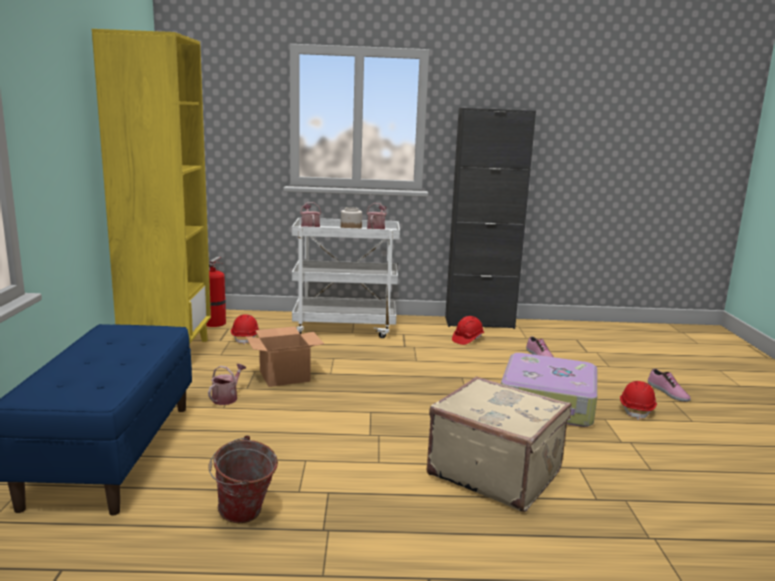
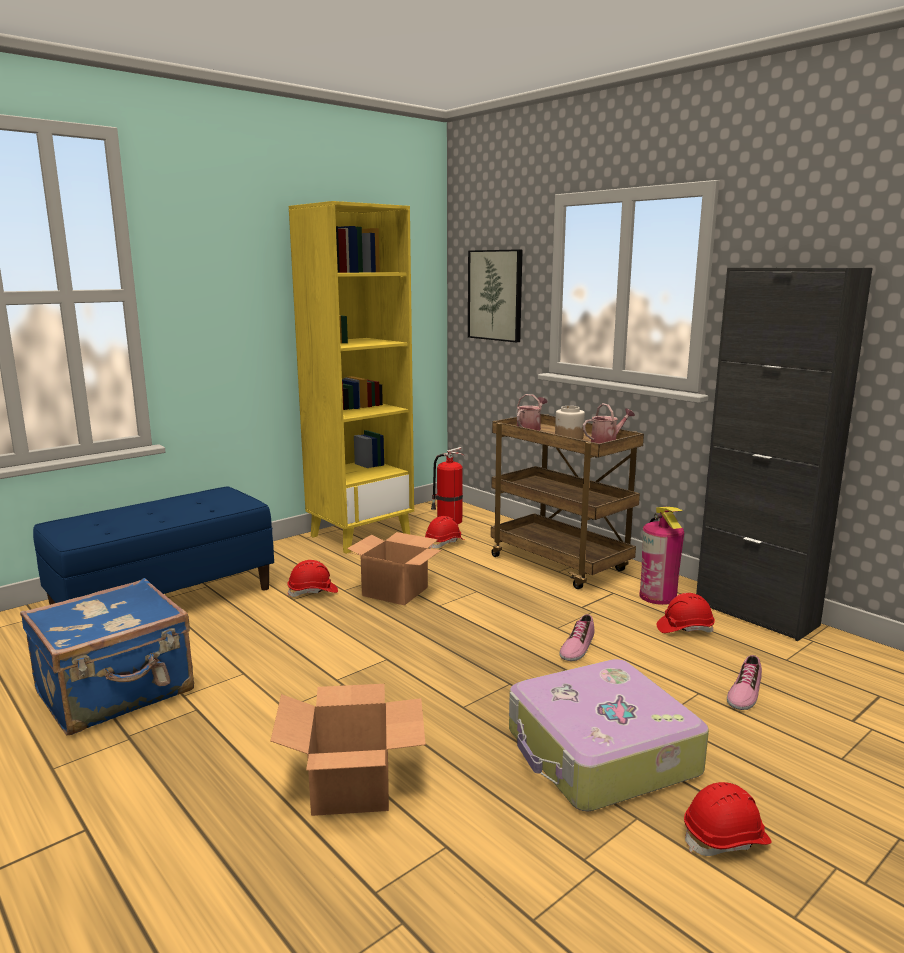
camera: 50 degrees right, 0 degrees up
(225, 123) = (495, 295): none -> picture
(227, 398) = (313, 592): watering can -> red hard hat
(244, 517) = (117, 692): bucket -> blue suitcase
(345, 328) = (561, 564): white cart -> brown cart
(426, 328) = (658, 596): none -> fire extinguisher
(495, 472) = (350, 785): beige suitcase -> cardboard box
(667, 392) = (863, 851): shoe -> shoe (577, 647)

